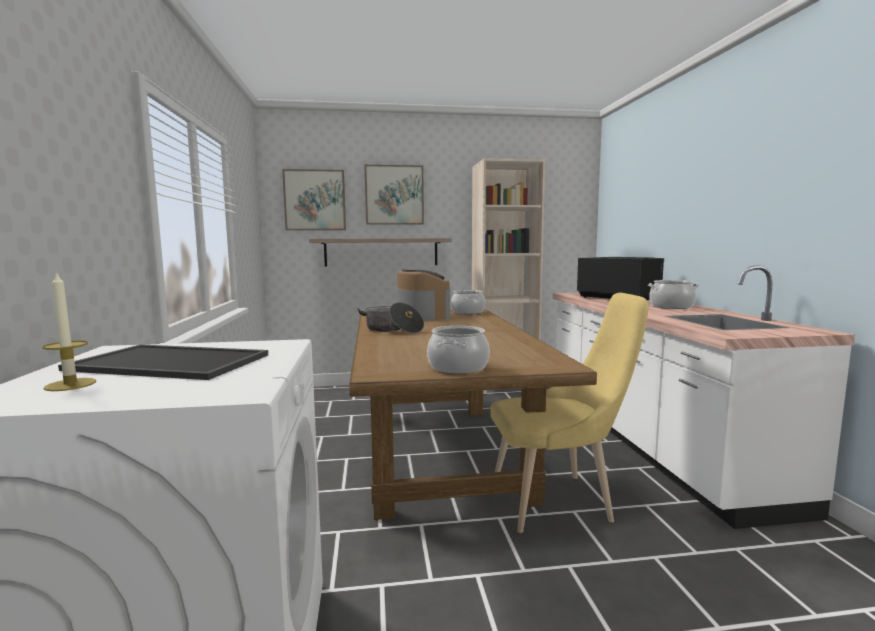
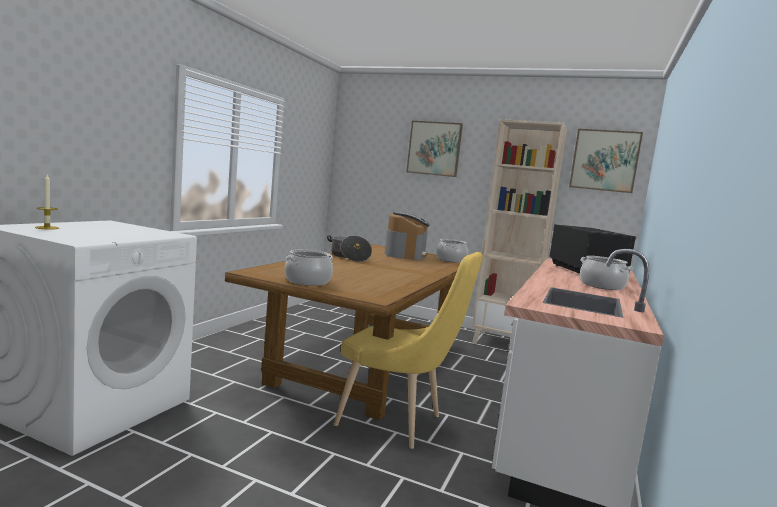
camera: 30 degrees right, 0 degrees up
(173, 362) = (105, 230): tray -> none
(315, 200) = (371, 148): picture -> picture (604, 160)
(381, 252) = (416, 198): shelf -> none

